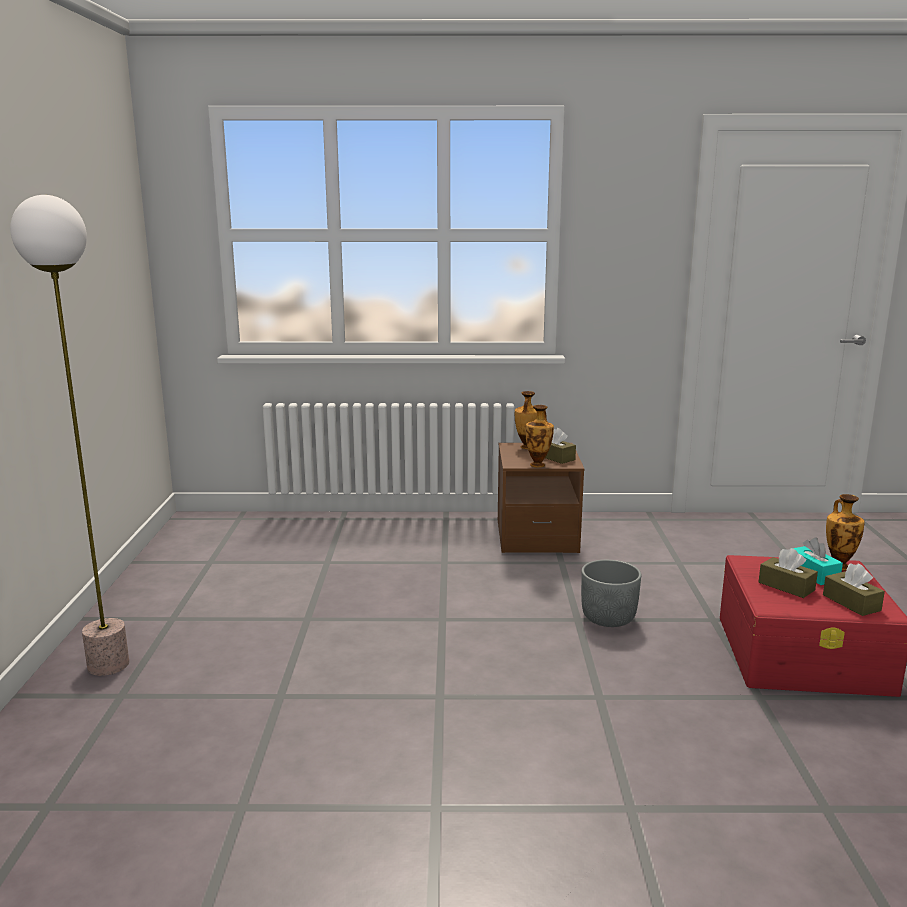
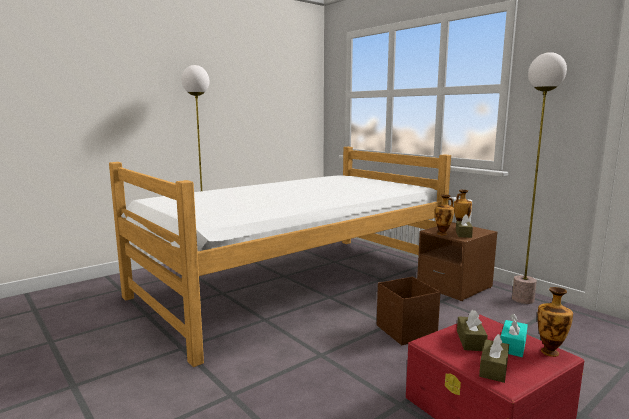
camera: 50 degrees right, 5 degrees down
(355, 623) = (295, 284): none -> bed
(609, 618) = (406, 331): grey planter -> brown storage box
(618, 525) = (522, 299): none -> floor lamp

